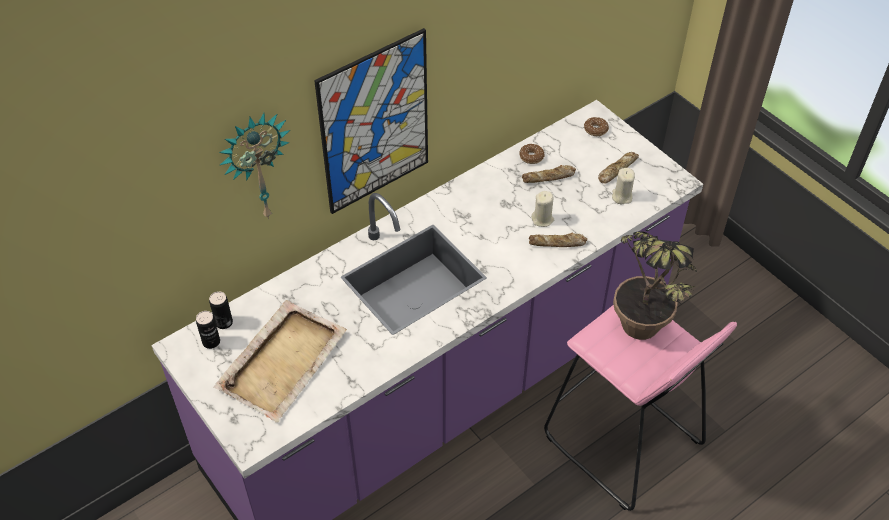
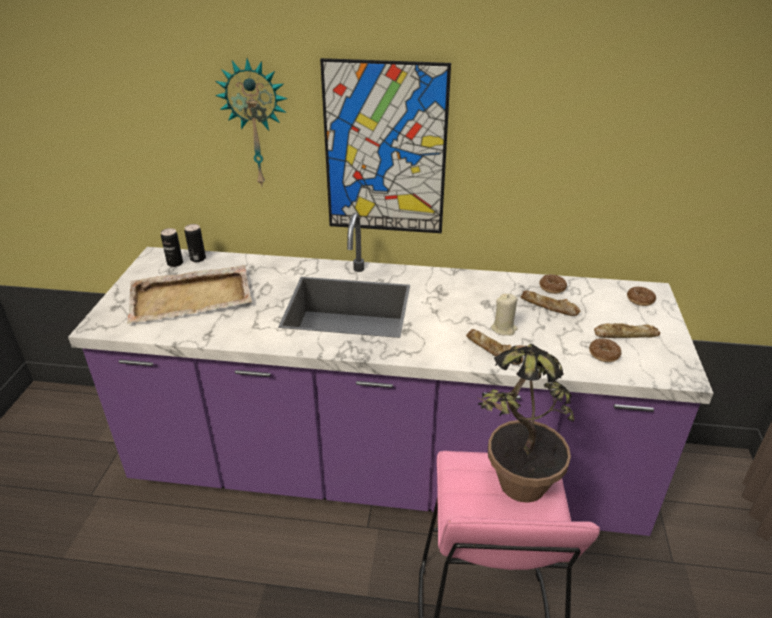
camera: 45 degrees right, 15 degrees down
(621, 196) = (604, 354): beige candle -> donut

